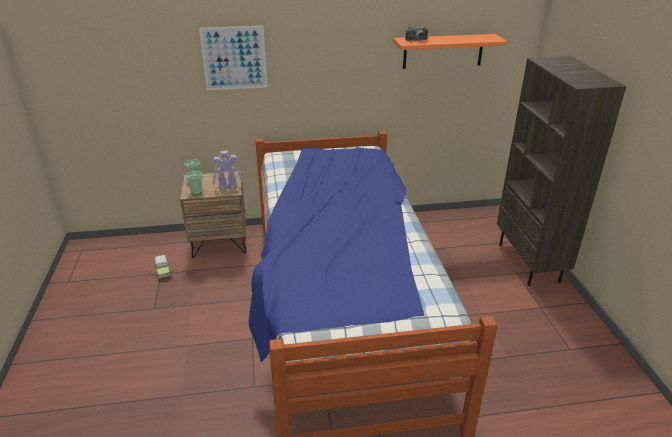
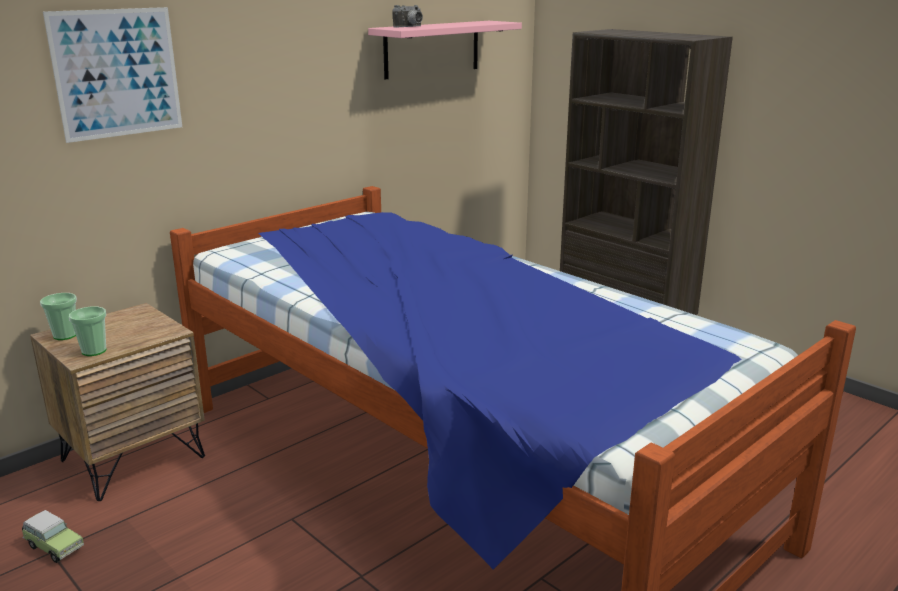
camera: 35 degrees left, 10 degrees down
(228, 186) = (151, 327): toy robot -> none
(443, 51) = (432, 49): orange shelf -> pink shelf

